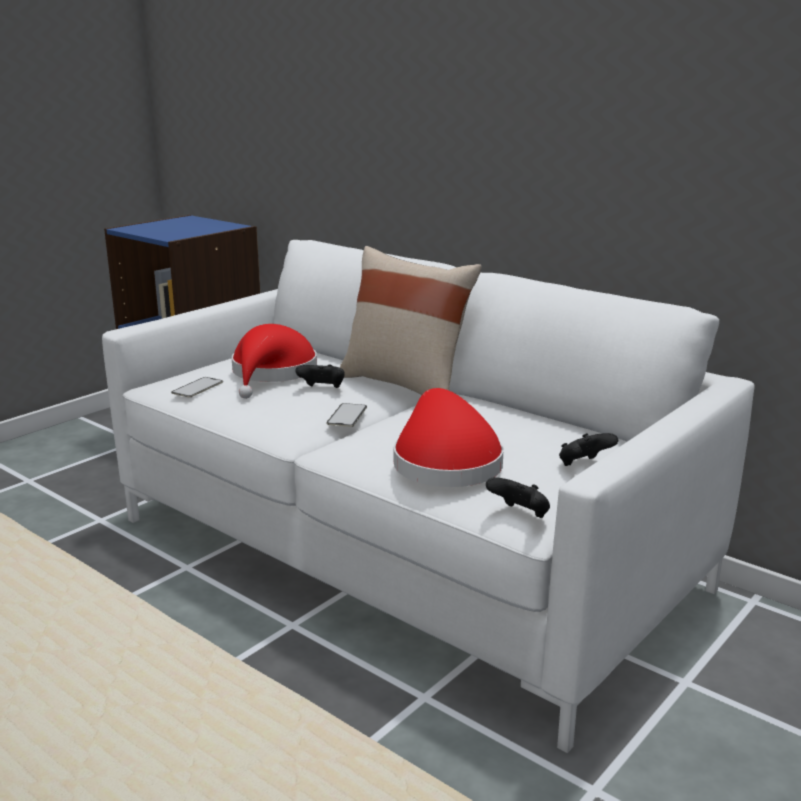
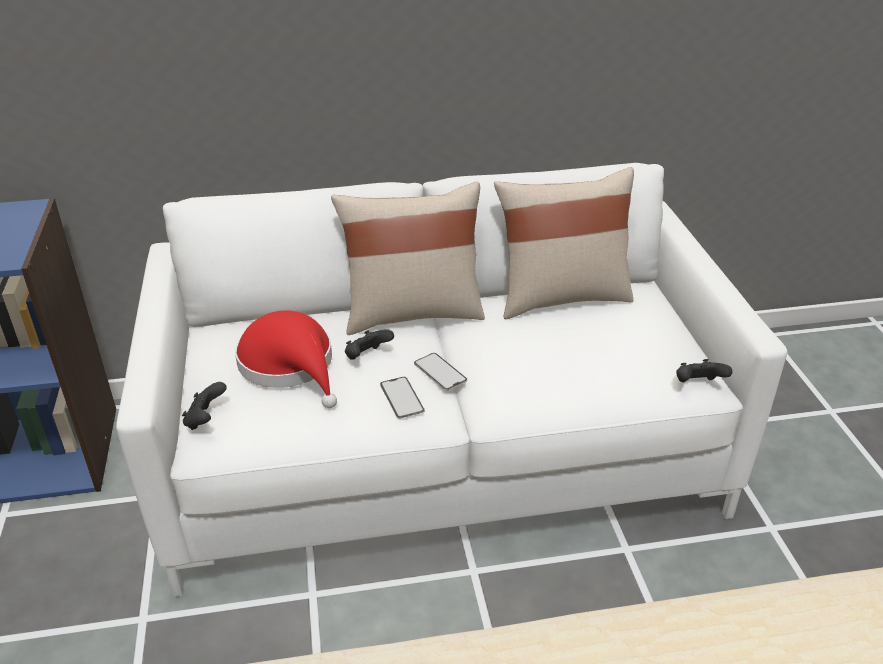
camera: 50 degrees left, 15 degrees up
(197, 387) = (260, 423): phone -> phone (401, 397)
(444, 462) = (586, 372): red hat -> none
(539, 421) = (561, 297): none -> beige pillow
(584, 465) = (651, 320): black game controller -> black game controller (205, 420)

